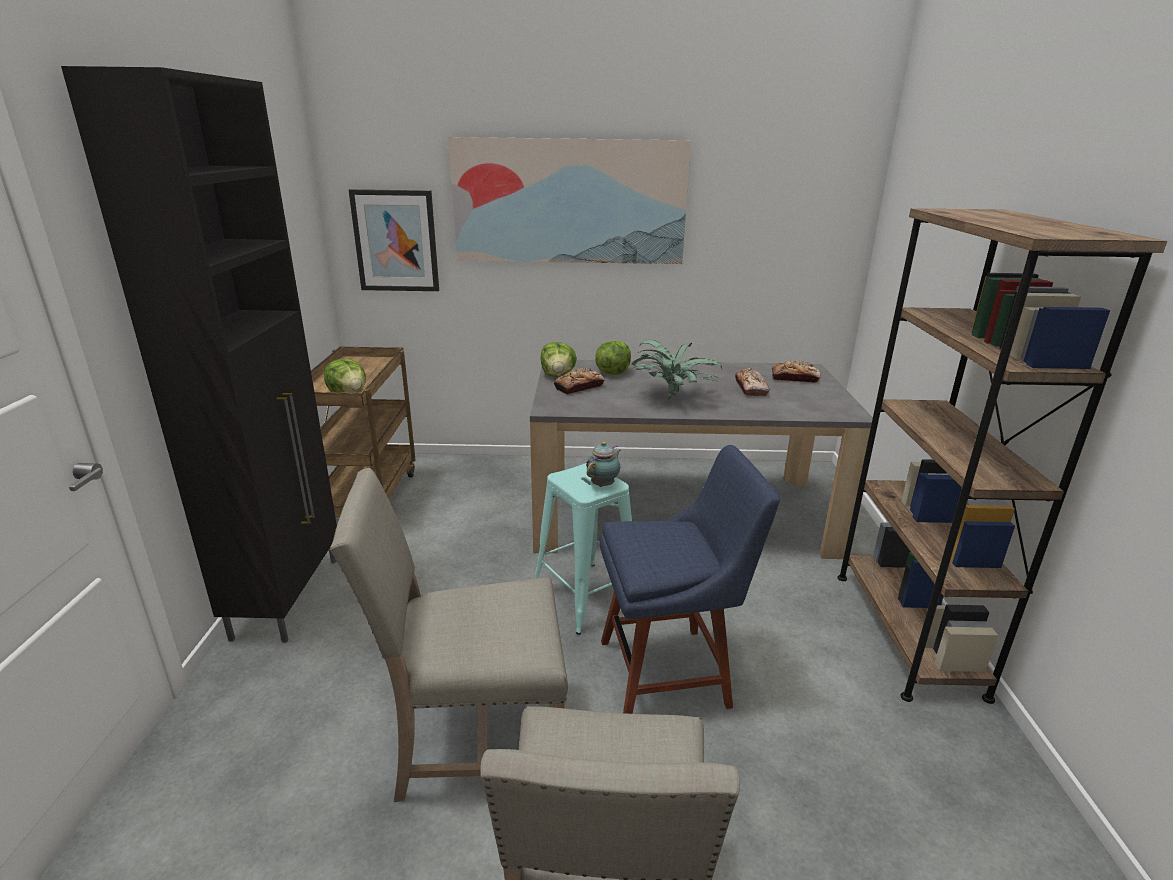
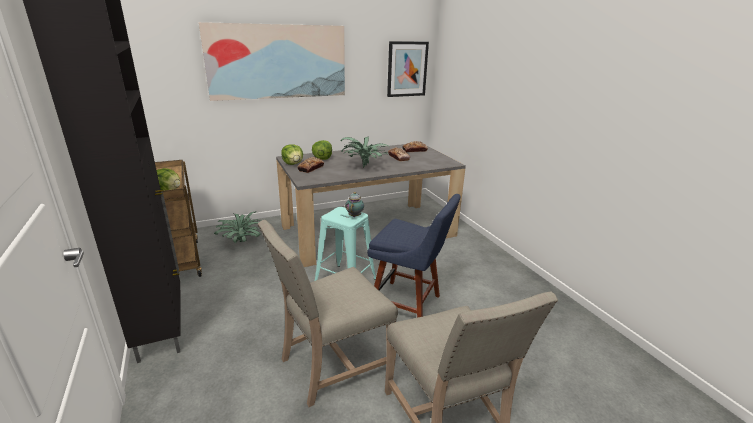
camera: 25 degrees left, 0 degrees up
(396, 241) = (165, 90): picture -> picture (407, 69)
(472, 490) = (242, 242): none -> potted plant
(671, 671) = (408, 305): blue chair -> blue chair turned 60 degrees clockwise
(906, 631) = (496, 261): brown bookcase -> none

